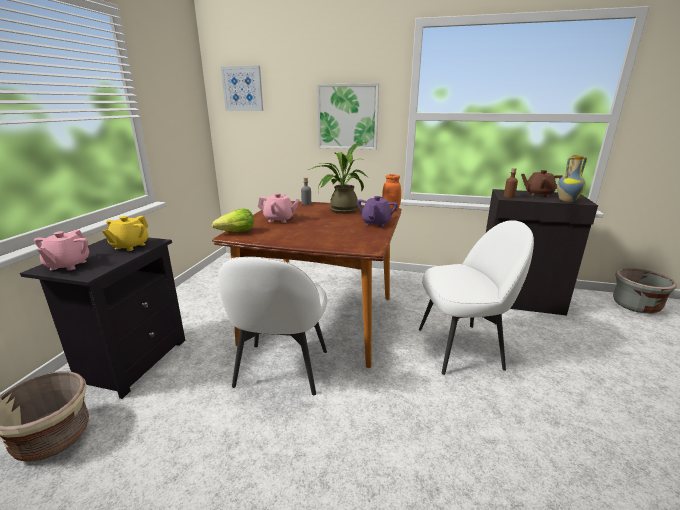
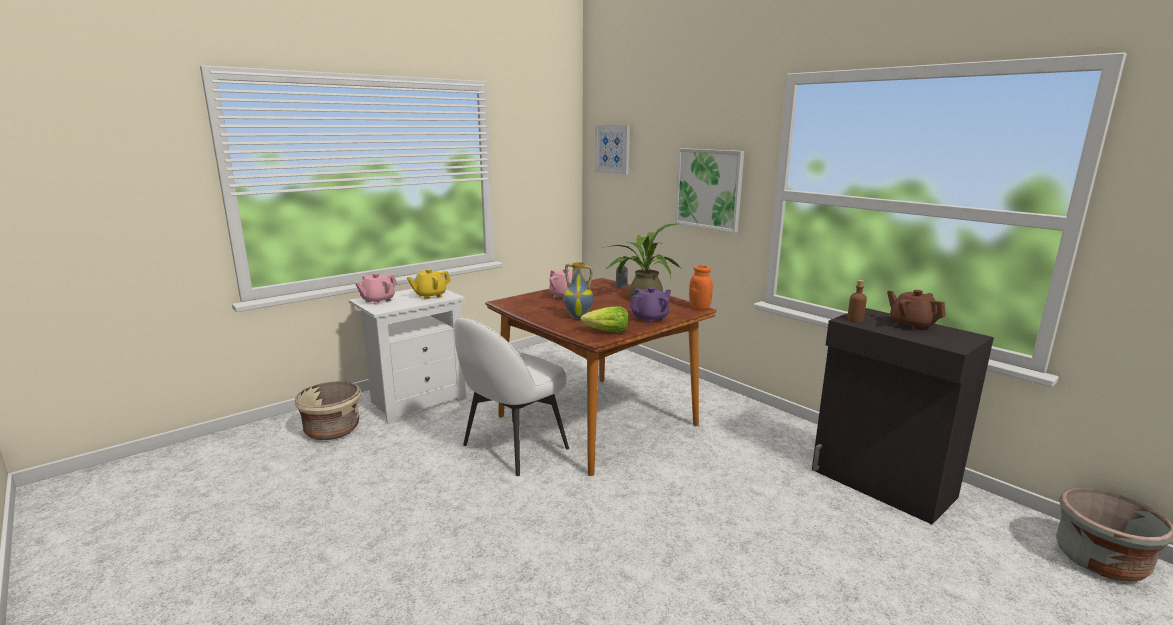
camera: 35 degrees right, 5 degrees down
(132, 361) = (416, 400): black nightstand -> white nightstand
(236, 232) = (511, 300): lettuce -> lettuce (607, 332)
(461, 347) = (715, 498): white chair -> none
(566, 200) = (930, 340): vase -> vase (579, 316)

